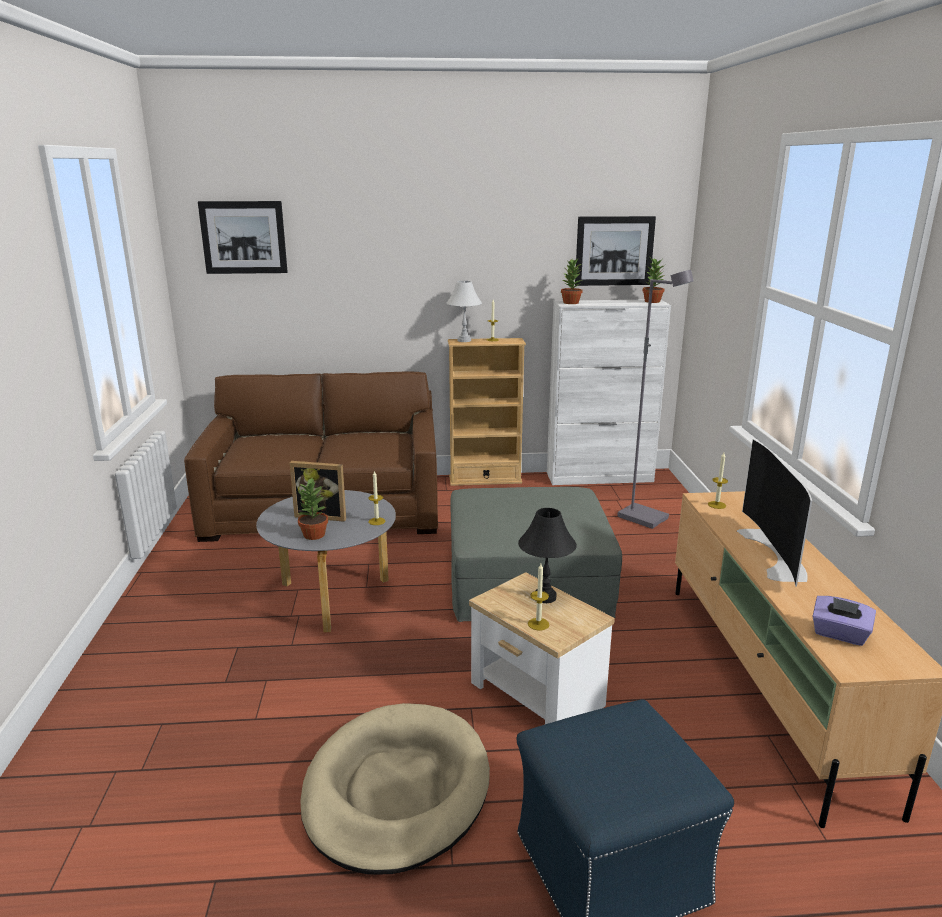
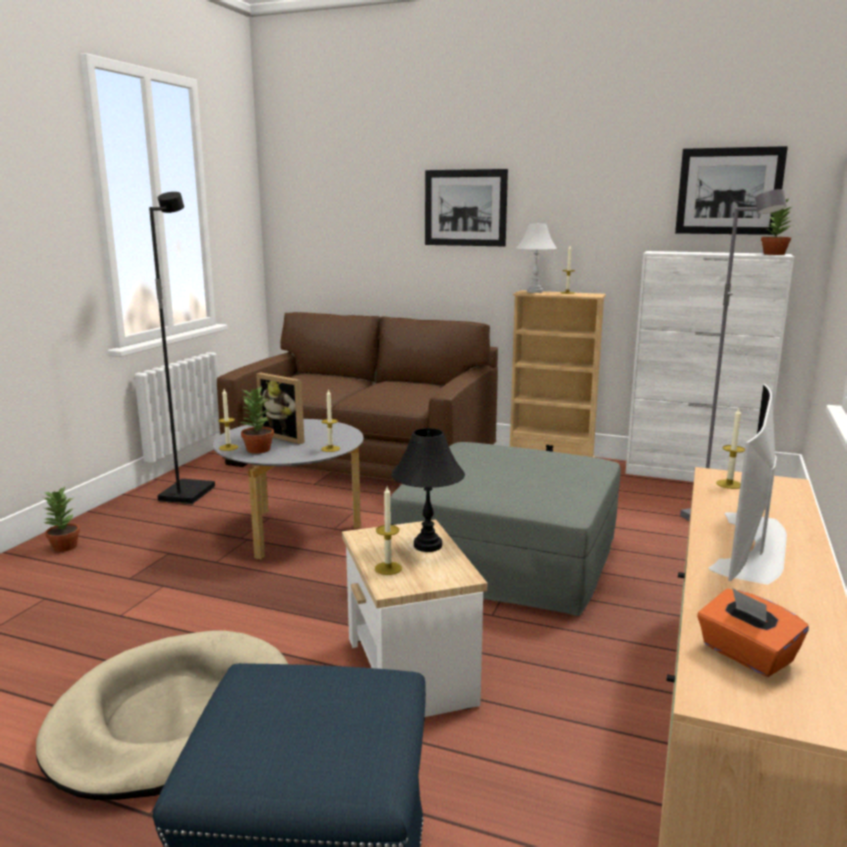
camera: 25 degrees right, 5 degrees down
(190, 582) = (186, 494): none -> black floor lamp
(243, 237) = (327, 176): picture -> picture (465, 208)
(283, 538) = (228, 447): none -> candle
(570, 303) = (663, 252): potted plant -> potted plant (64, 547)
(839, 634) = (746, 655): purple tissue box -> orange tissue box

